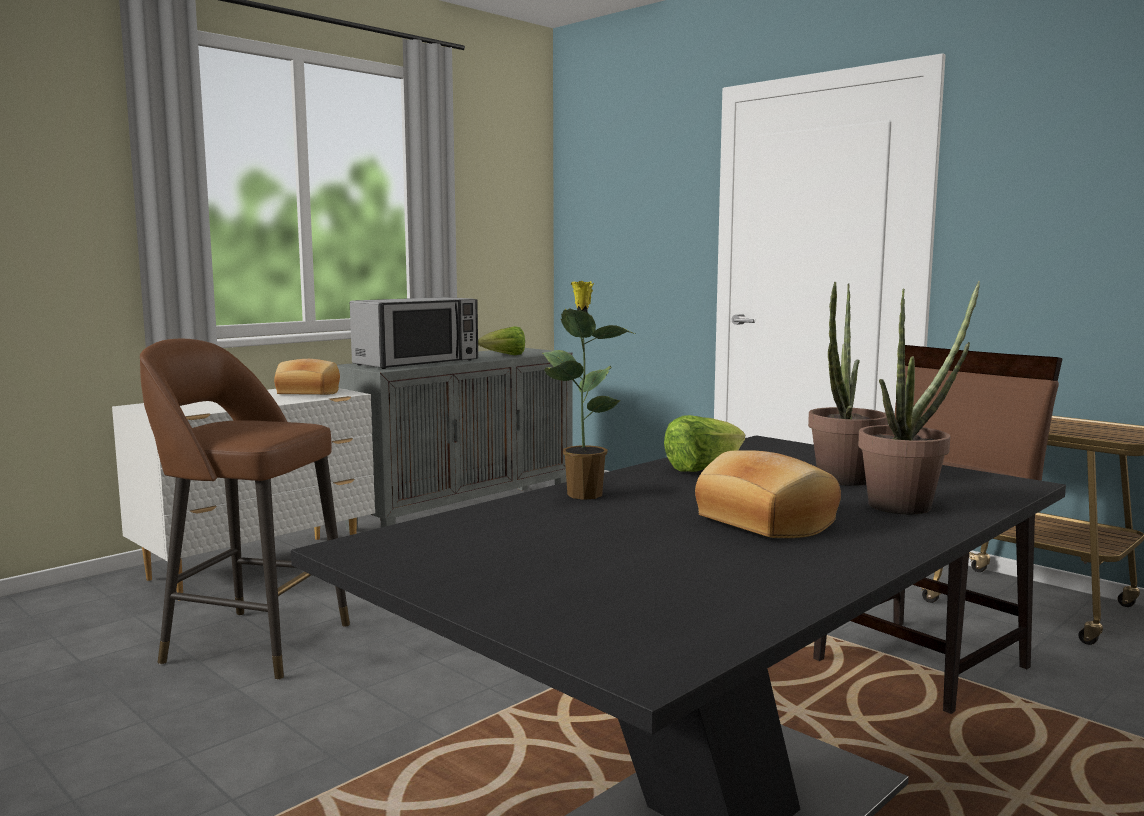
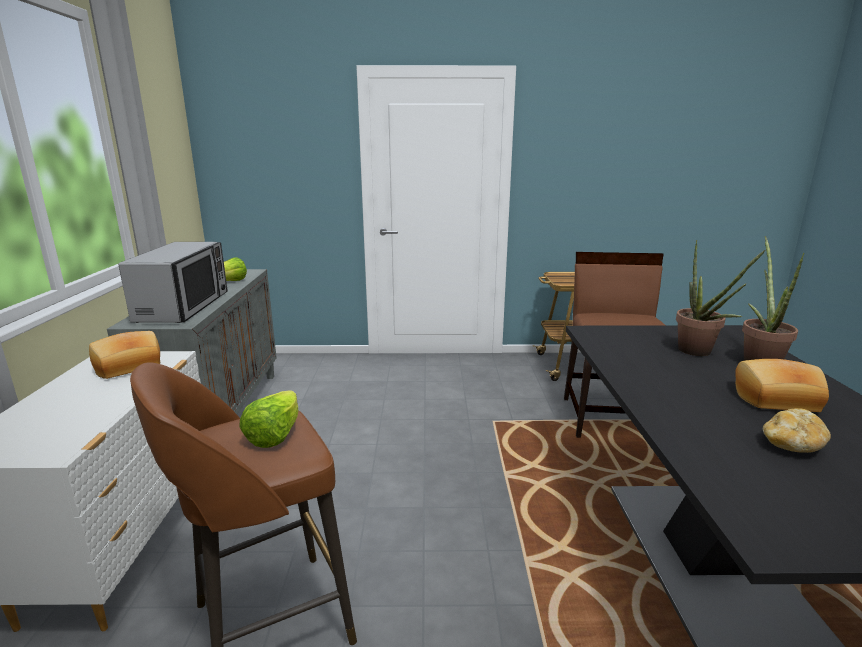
camera: 45 degrees left, 10 degrees up
(584, 494) = (669, 414): potted plant -> none
(621, 538) = (791, 445): none -> bread
(703, 469) = (636, 365): lettuce -> lettuce (275, 435)

